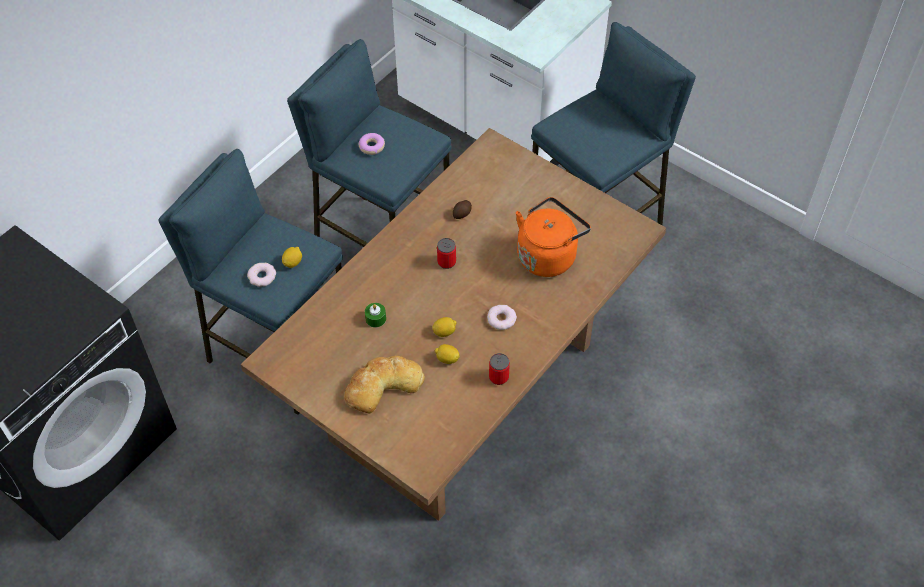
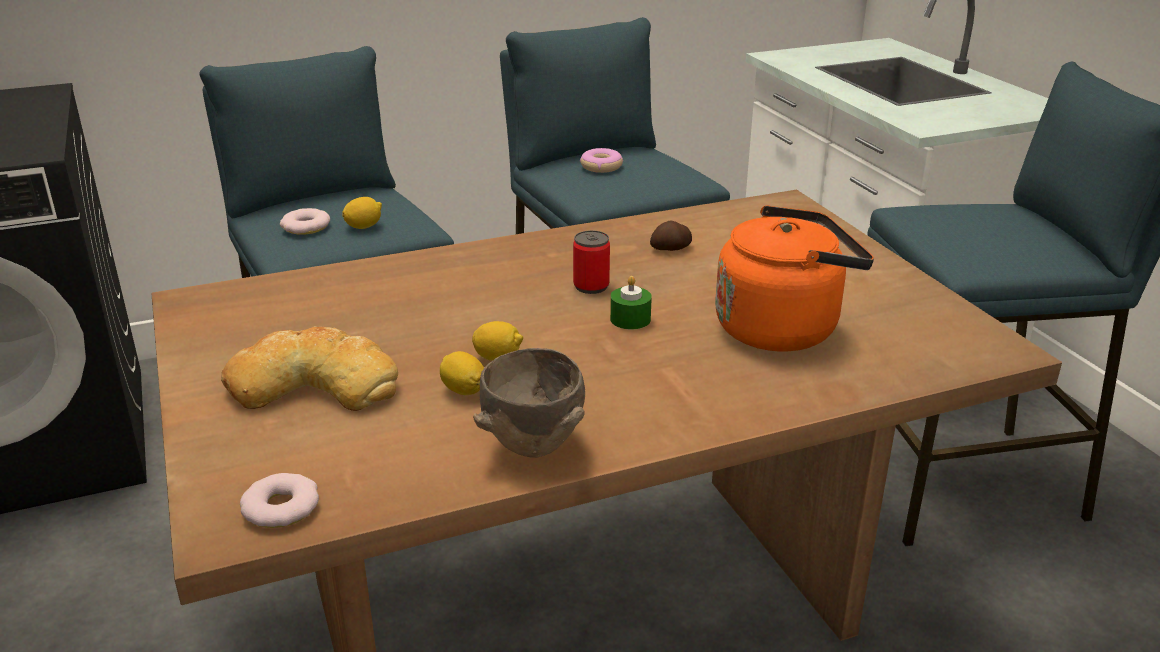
camera: 30 degrees right, 25 degrees down
(375, 319) = (405, 309): green candle -> green candle (630, 319)
(498, 377) = (531, 447): can -> brown bowl
(501, 319) = (617, 374): donut -> donut (281, 507)

